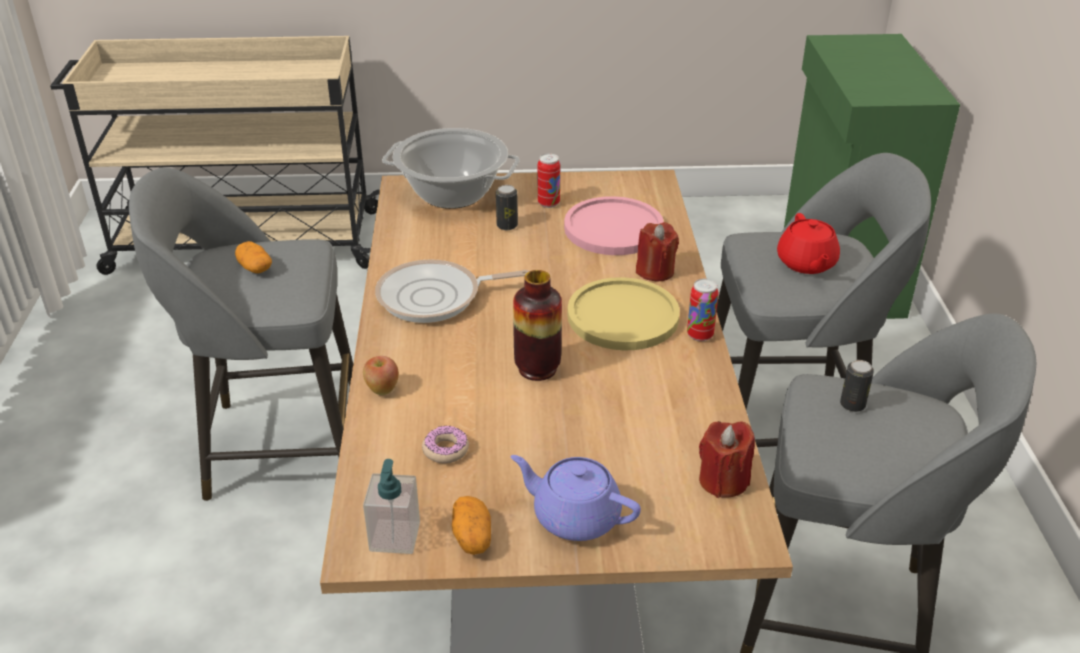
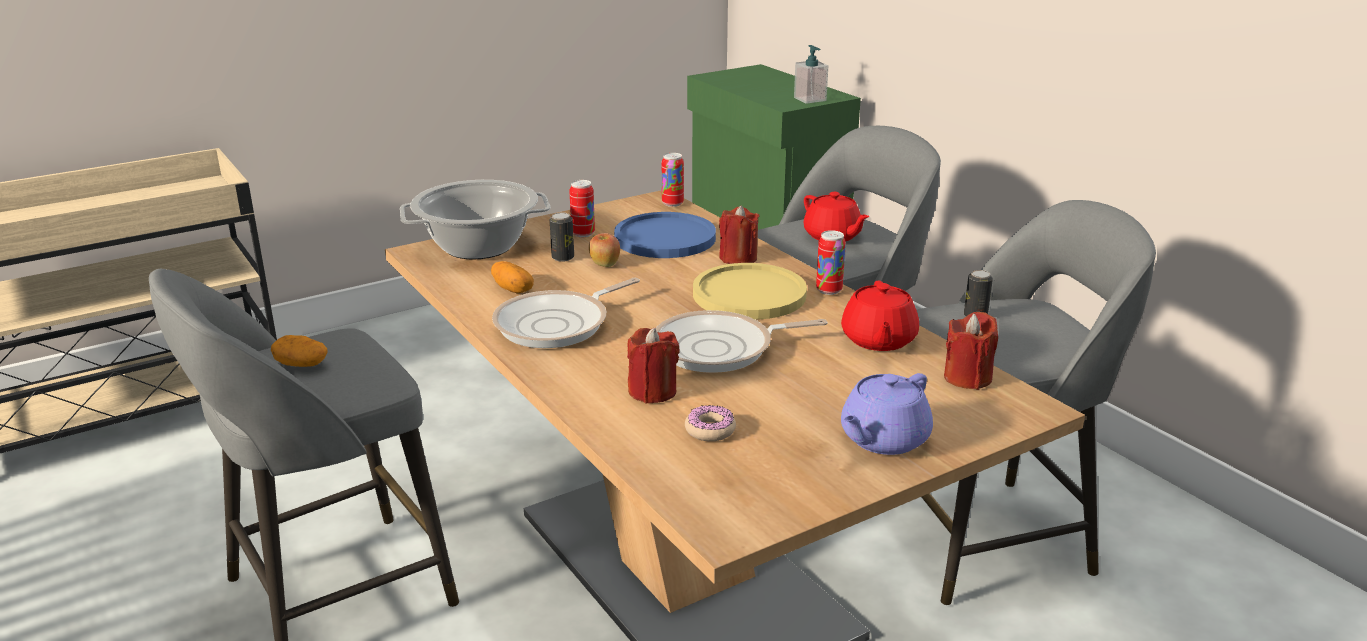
camera: 30 degrees left, 10 degrees down
(382, 389) = (590, 405): apple -> apple (605, 264)
(395, 537) = (743, 508): soap dispenser -> soap dispenser (810, 99)
(440, 393) = (652, 391): none -> red candle
(472, 537) = (814, 483): potato -> potato (513, 289)
(537, 368) = (720, 349): vase -> frying pan
(574, 516) = (883, 439): purple teapot -> purple teapot turned 45 degrees counterclockwise
(613, 228) = (665, 238): pink plate -> blue plate
(660, 189) = (672, 203): none -> can
(685, 408) = (878, 340): none -> red teapot

